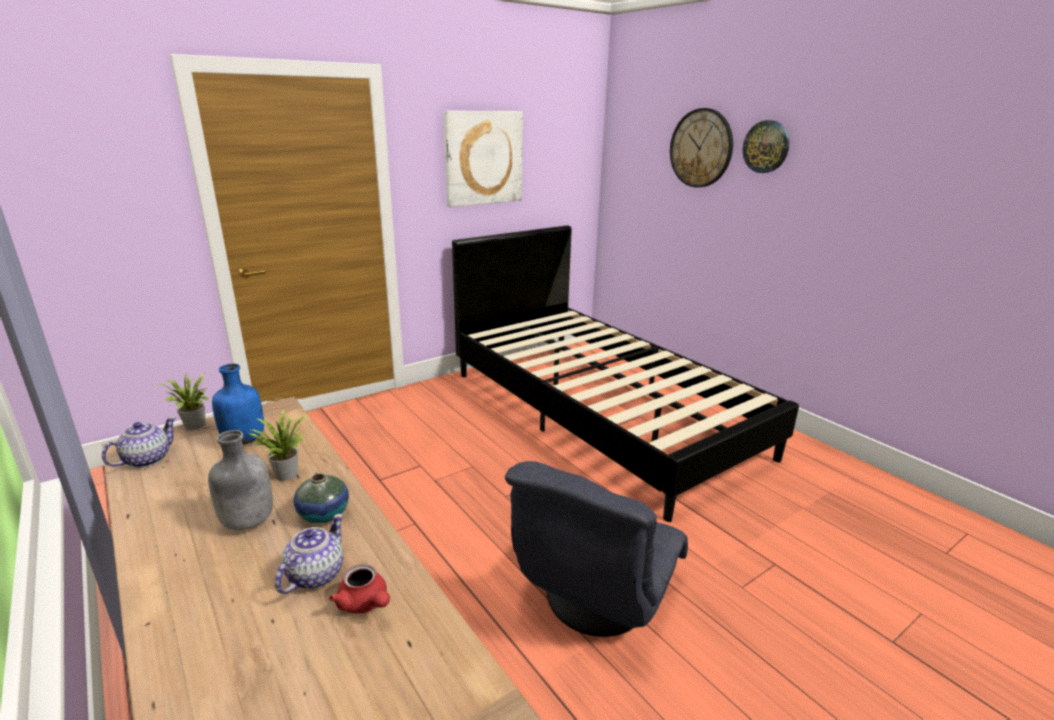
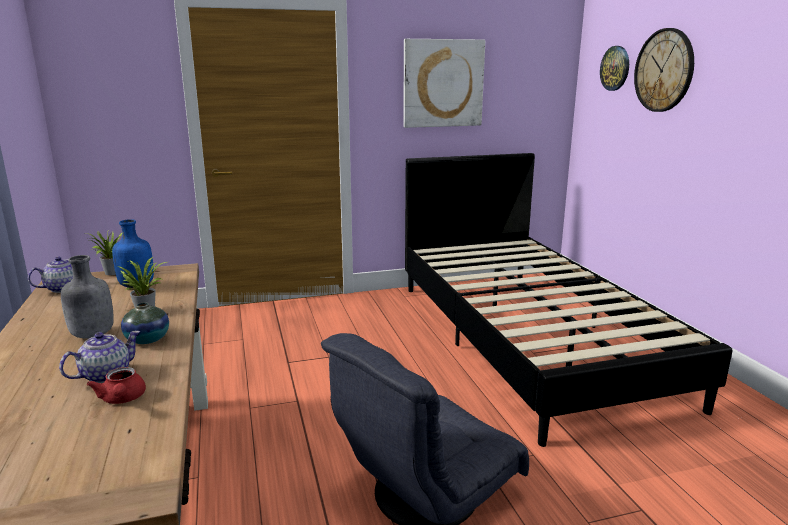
camera: 20 degrees right, 5 degrees down
(766, 147) = (726, 64): wall clock -> wall clock (615, 68)

